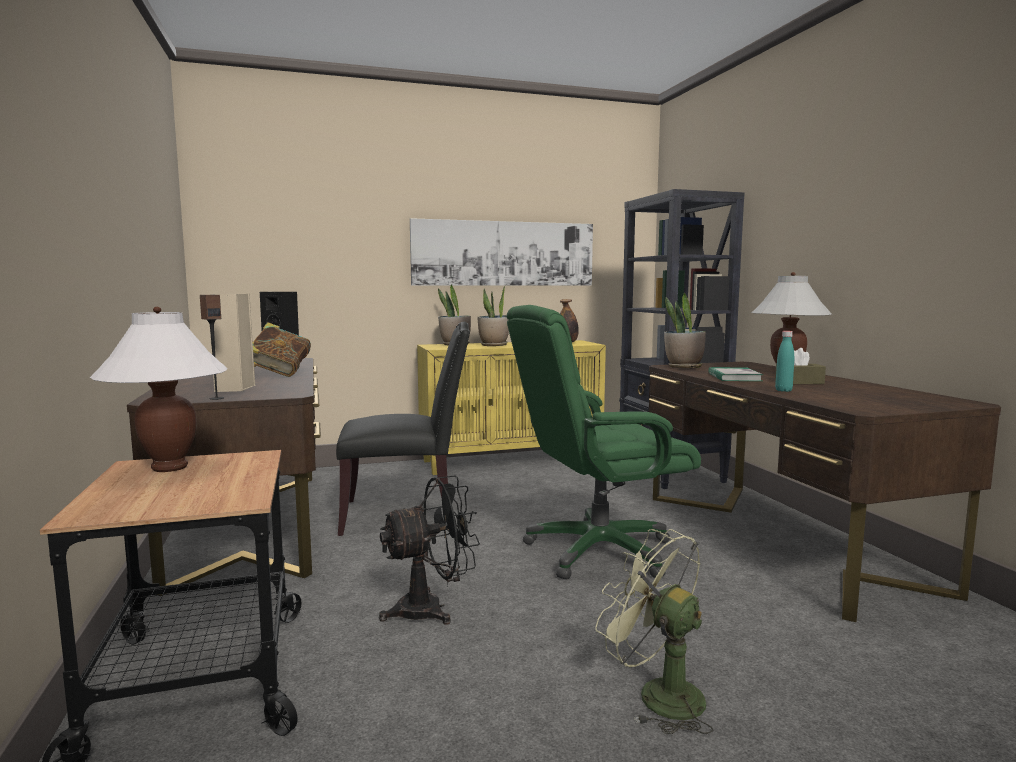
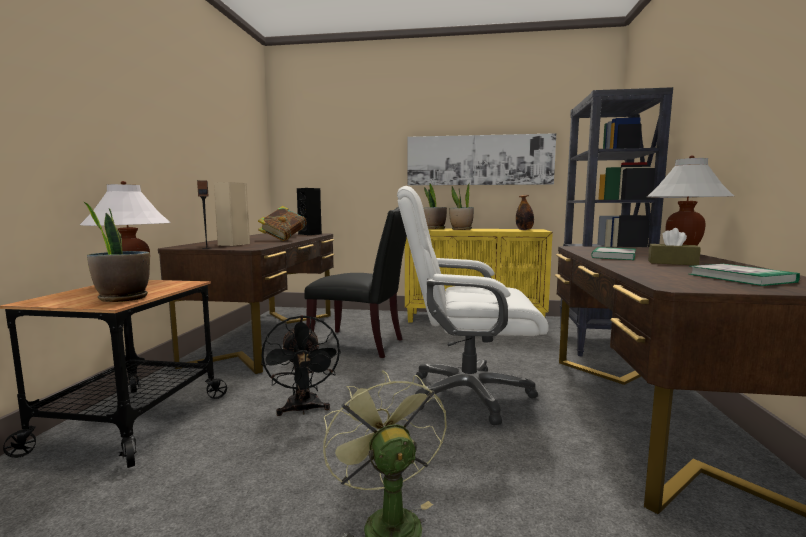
camera: 25 degrees right, 0 degrees up
(431, 609) = (303, 410): black fan -> black fan turned 75 degrees clockwise
(598, 551) = (467, 394): green office chair -> white office chair
(683, 367) = (587, 248): potted plant -> potted plant (123, 298)
(783, 390) = (633, 267): turquoise bottle -> none
(883, 396) = (740, 278): none -> book

